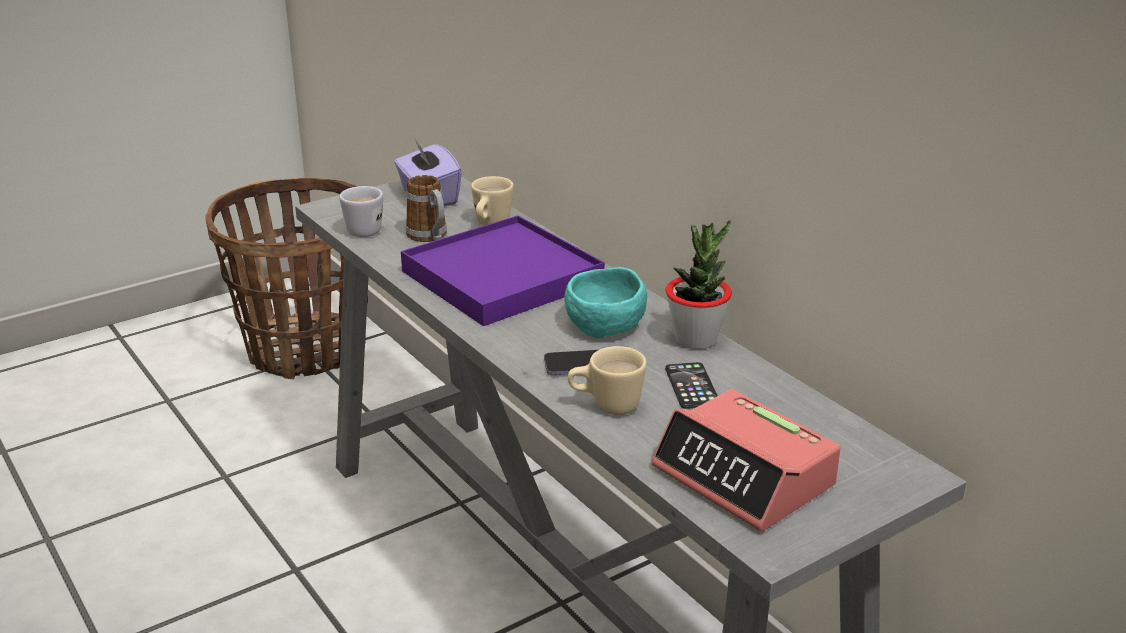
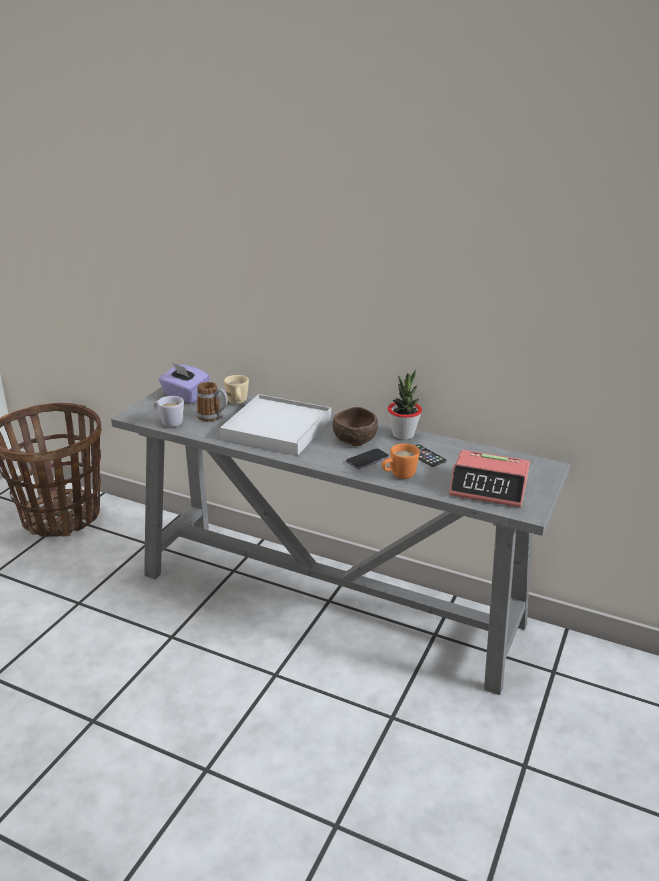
camera: 30 degrees left, 0 degrees up
(501, 277) = (276, 429): purple tray -> white tray
(604, 326) = (355, 439): turquoise bowl -> brown bowl
(606, 406) = (398, 476): beige mug -> orange mug

